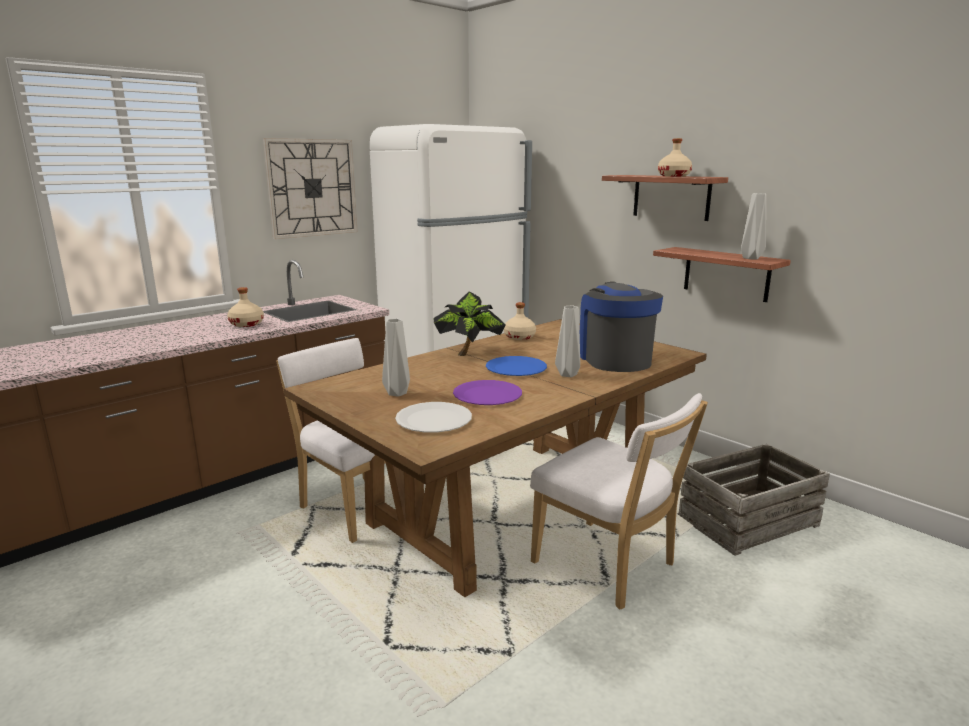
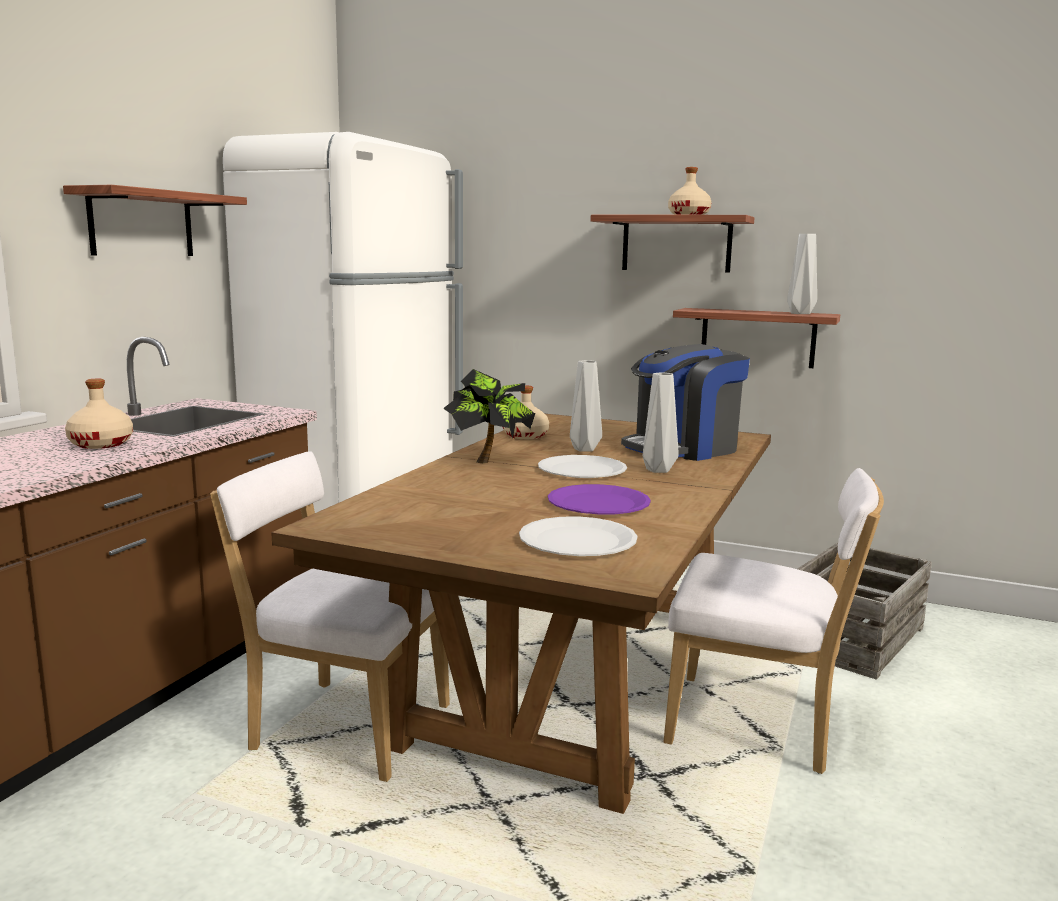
camera: 25 degrees left, 5 degrees down
(312, 188) = (142, 224): wall clock -> shelf
(396, 393) = (467, 516): grey vase -> grey vase (583, 449)
(516, 368) = (581, 470): blue plate -> white plate
(614, 359) = (683, 448): coffee machine -> coffee machine turned 90 degrees counterclockwise

